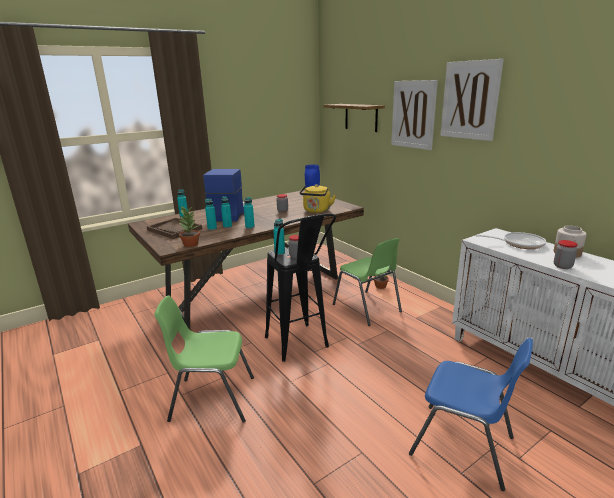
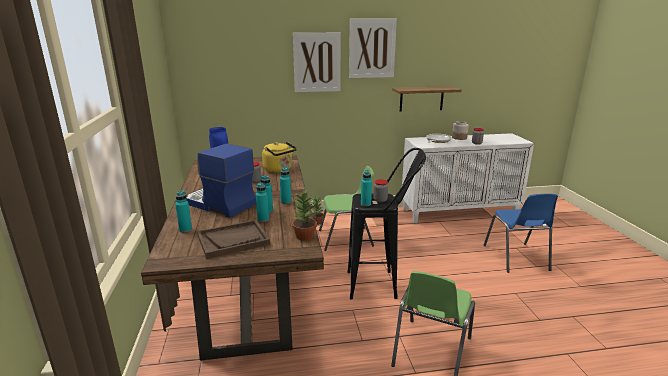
camera: 65 degrees left, 0 degrees up
(361, 117) = (246, 69): shelf -> shelf (421, 99)
(463, 446) = (516, 258): blue chair -> blue chair turned 120 degrees clockwise

